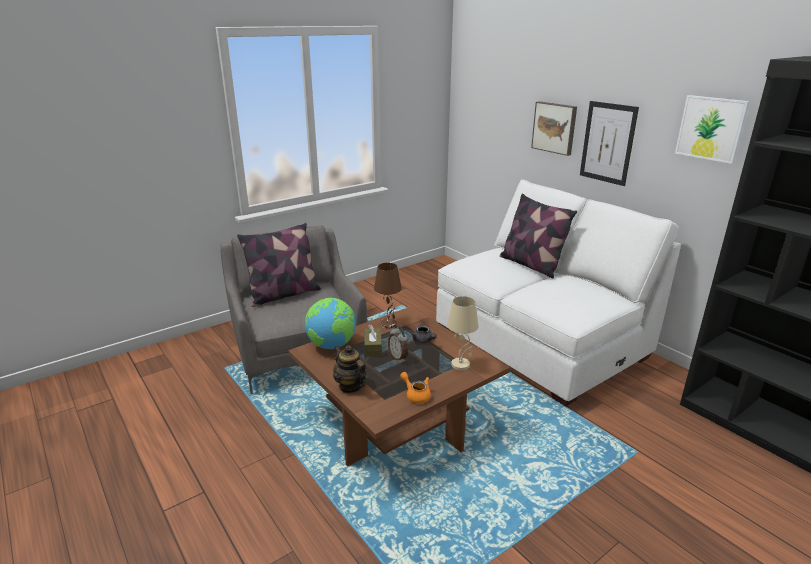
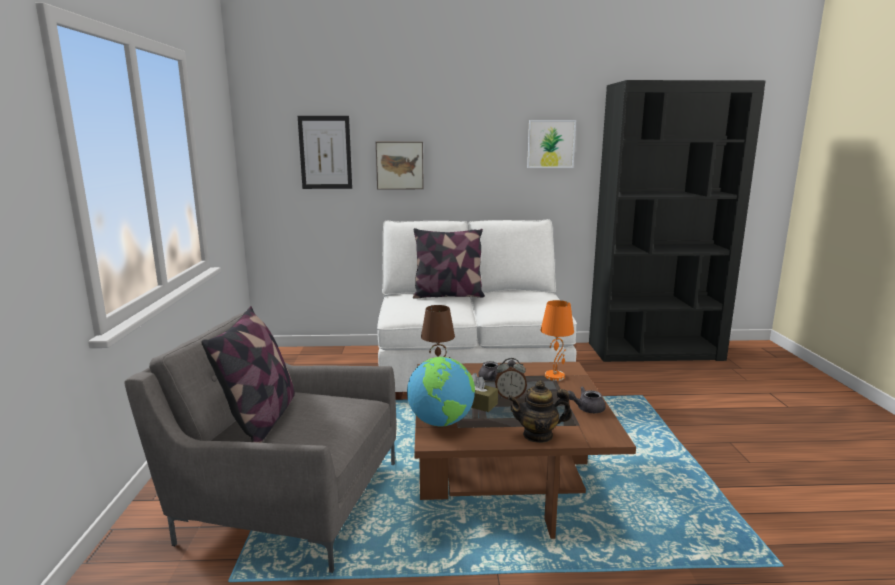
camera: 55 degrees left, 10 degrees down
(416, 395) = (586, 409): orange teapot -> grey teapot
(461, 364) = (554, 376): beige table lamp -> orange table lamp
(607, 143) = (462, 170): picture -> picture (325, 152)

